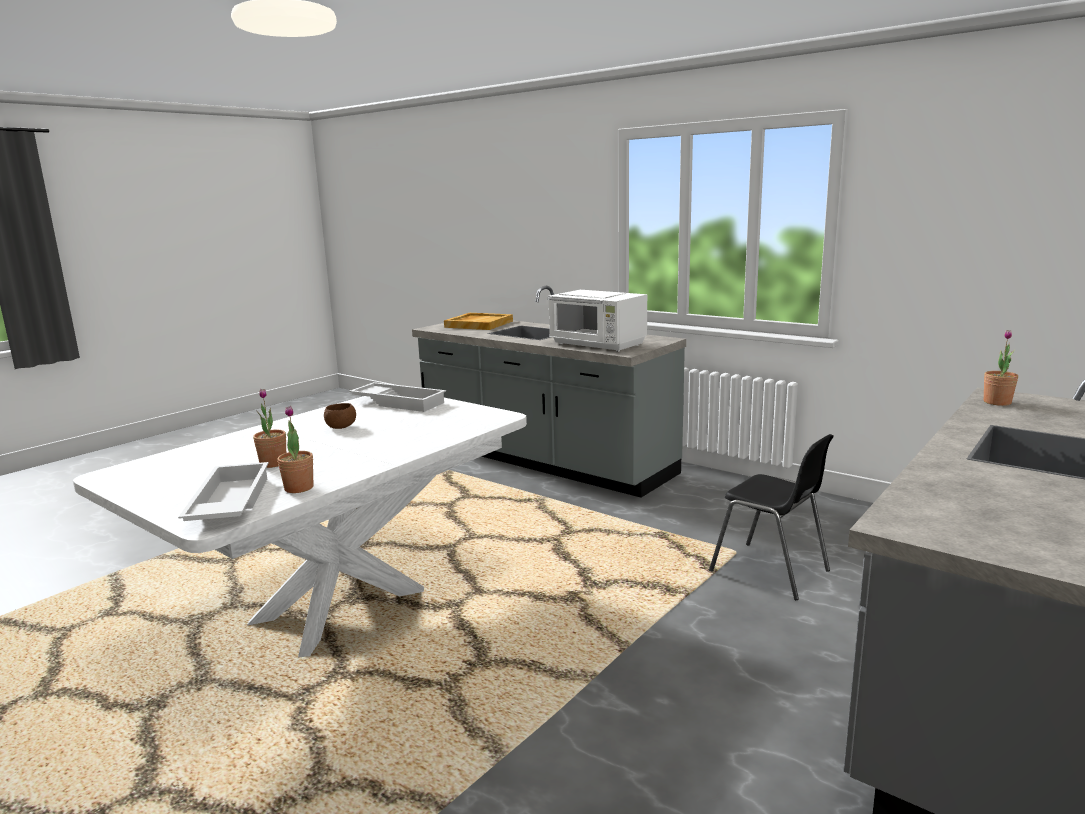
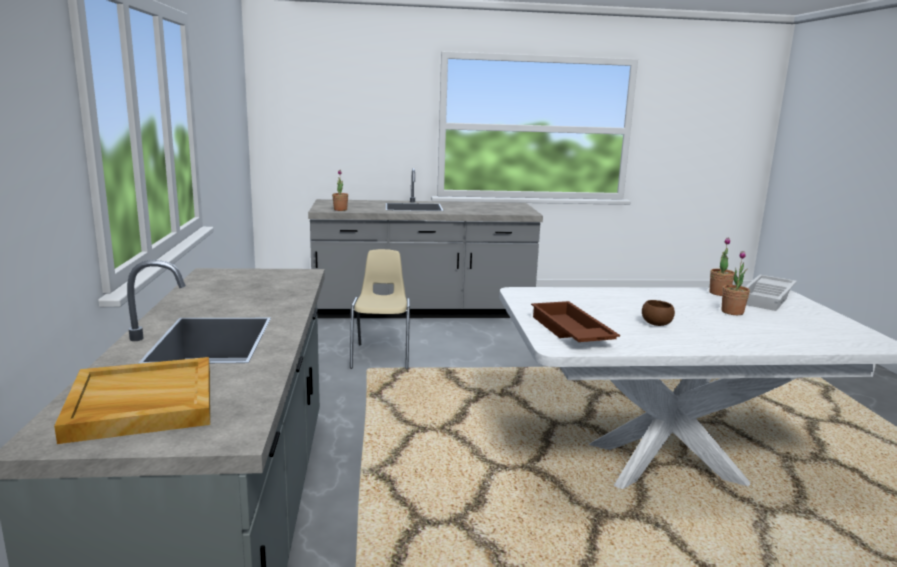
camera: 135 degrees left, 0 degrees up
(400, 402) = (569, 331): white tray -> brown tray
(598, 345) = (275, 288): white microwave -> none
(770, 571) = (382, 356): black chair -> beige chair

